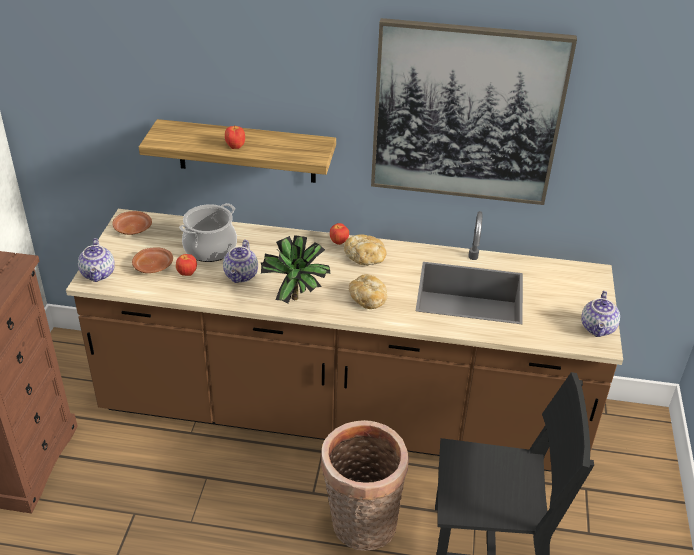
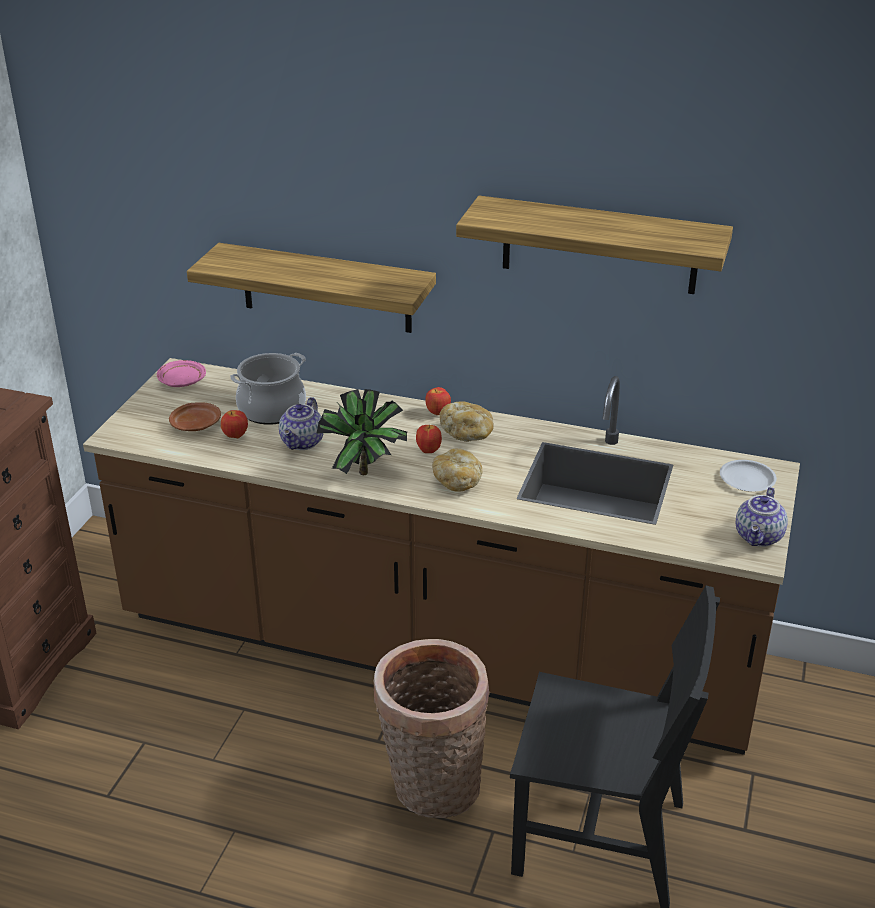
camera: 10 degrees right, 5 degrees down
(99, 274) = (127, 429): teapot -> none
(132, 228) = (181, 381): brown plate -> pink plate
(235, 147) = (304, 277): apple -> apple (428, 451)
(466, 114) = (599, 245): picture -> shelf
(577, 282) = (746, 480): none -> white plate

